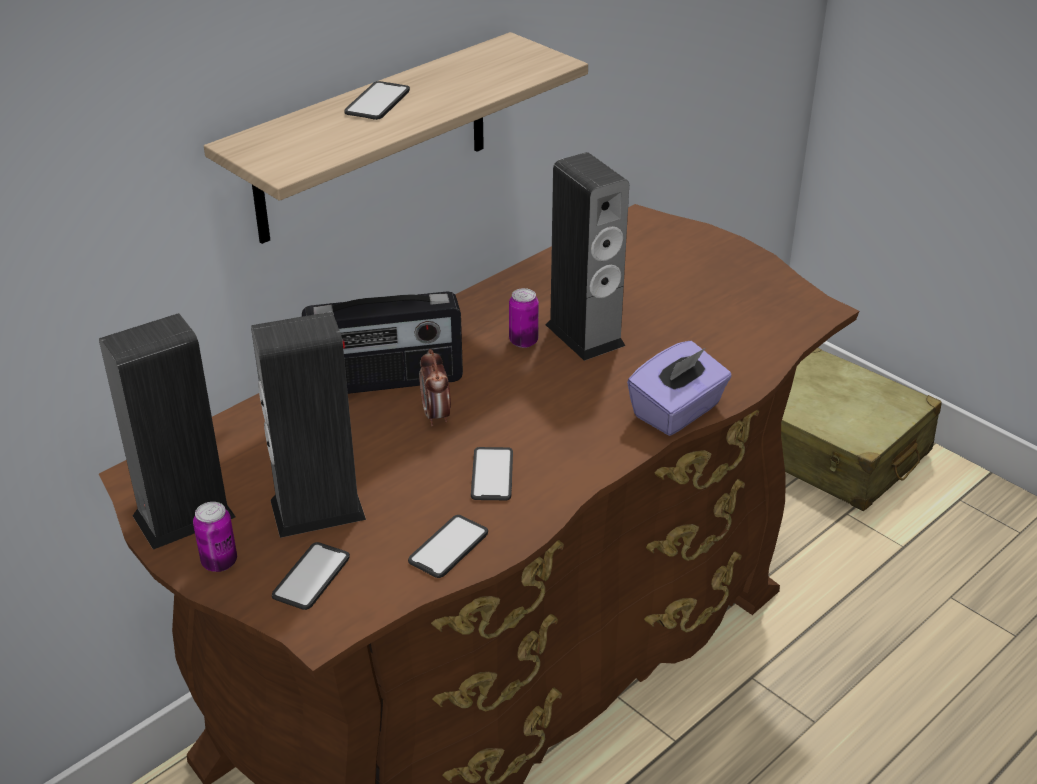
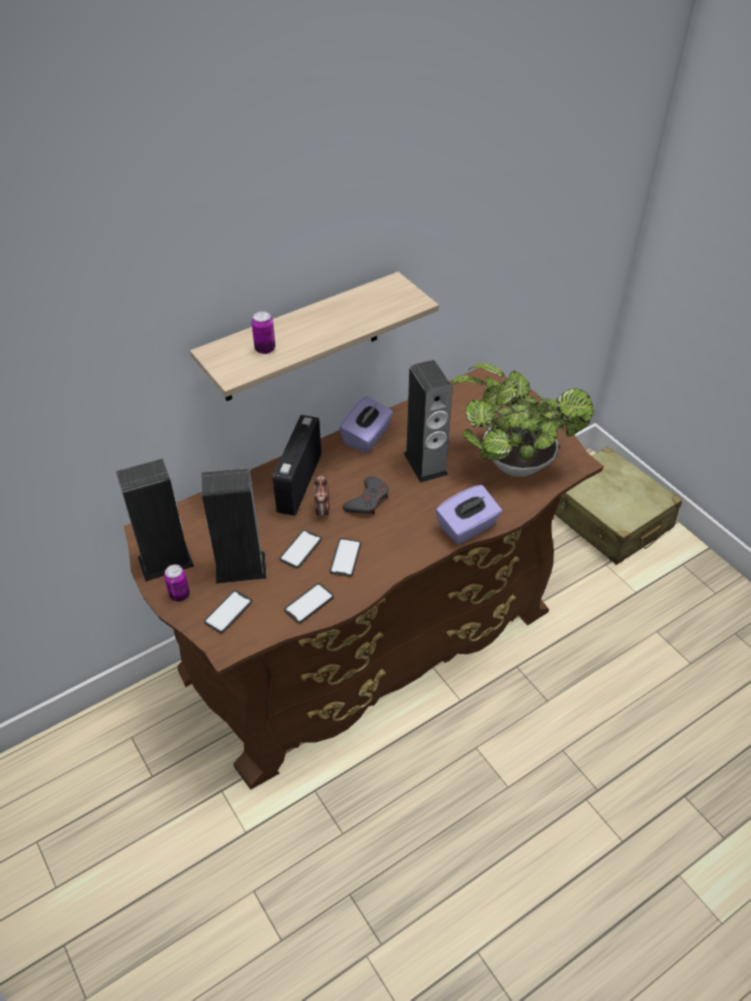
camera: 10 degrees right, 10 degrees up
(377, 102) = (300, 325): phone -> phone (300, 549)
(386, 381) = (298, 483): radio -> radio turned 105 degrees clockwise
(481, 310) = (367, 437): none -> purple tissue box
(506, 393) = (368, 500): none -> grey game controller
(523, 341) = (387, 464): can -> can (265, 349)
(717, 320) = (511, 462): none -> potted plant

